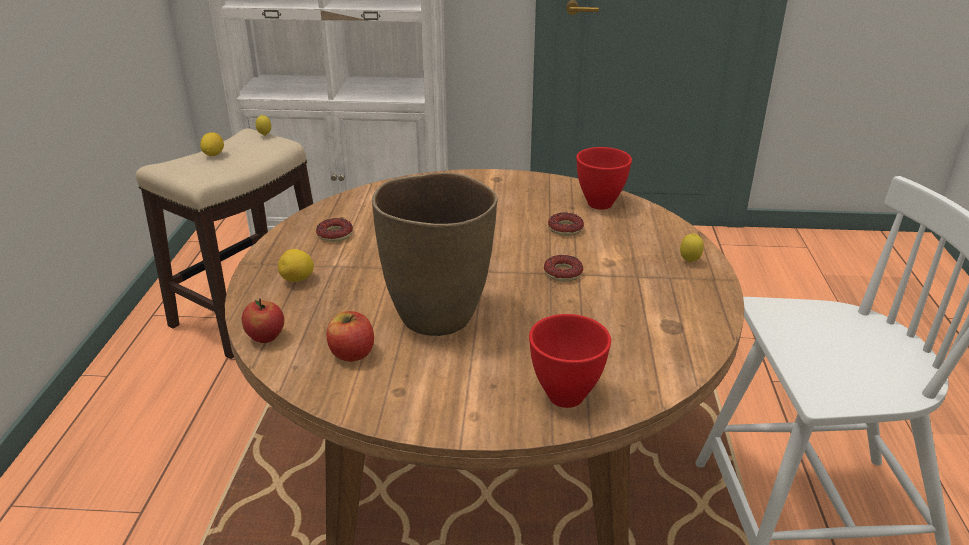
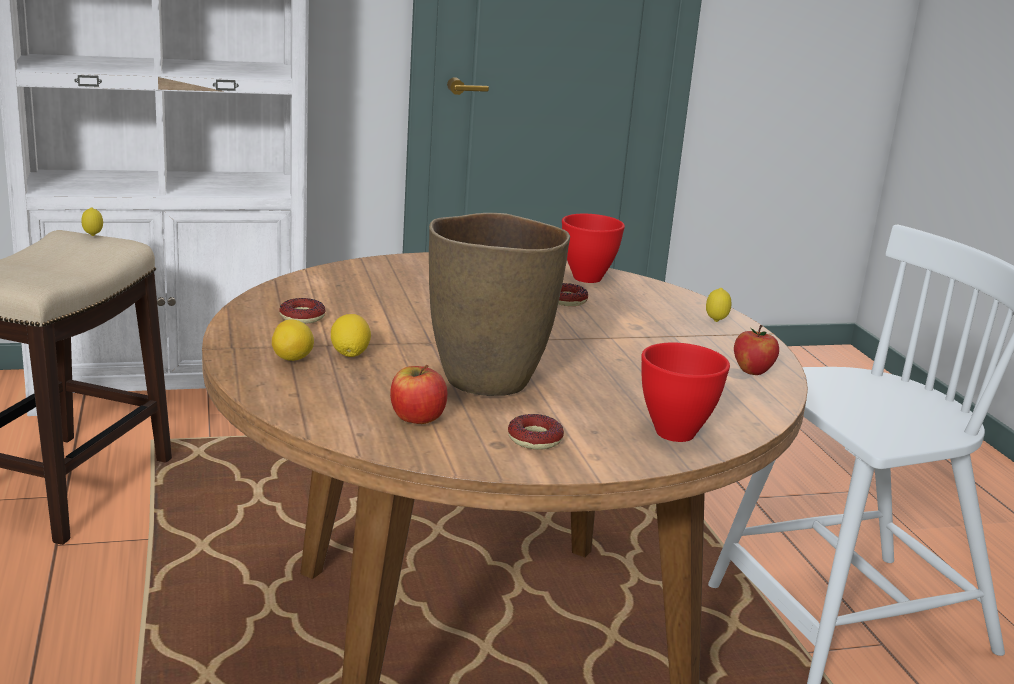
camera: 20 degrees left, 10 degrees down
(213, 154) = (31, 259): lemon -> lemon (350, 354)
(266, 337) = (301, 412): apple -> apple (752, 371)
(563, 273) = (594, 337): donut -> donut (534, 439)

